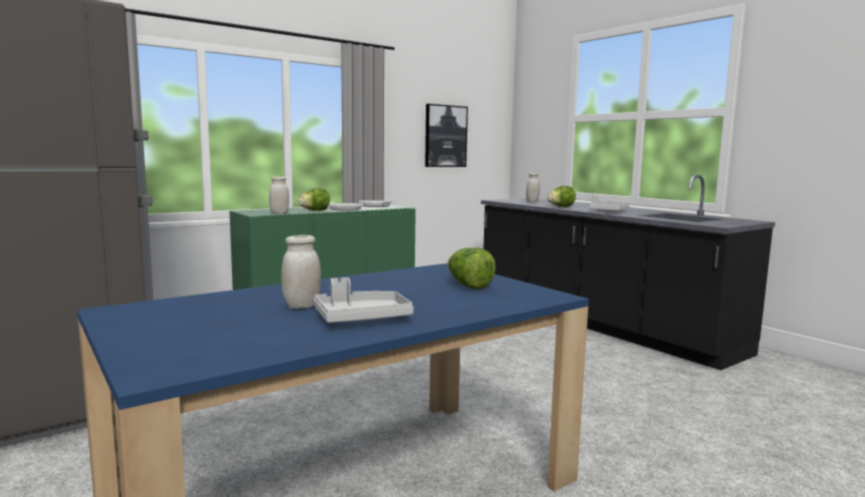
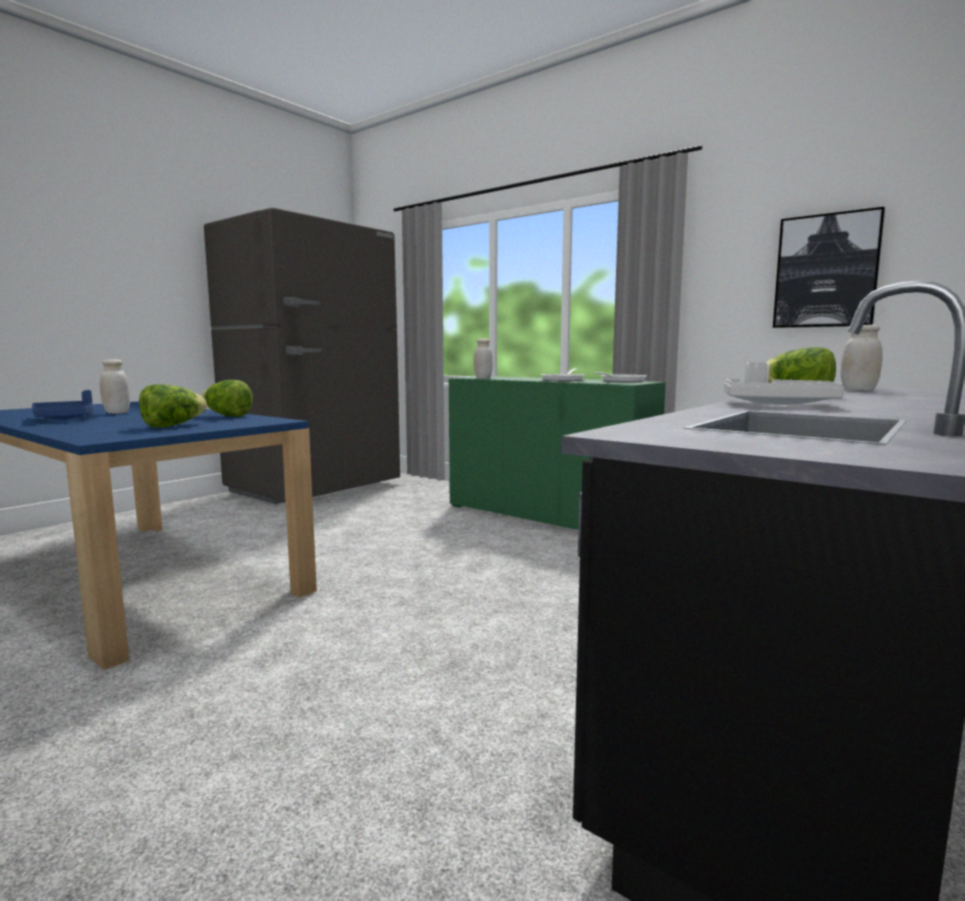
camera: 75 degrees right, 0 degrees up
(314, 211) = (521, 379): lettuce -> lettuce (227, 416)
(361, 318) = (65, 419): grey tray -> blue tray

